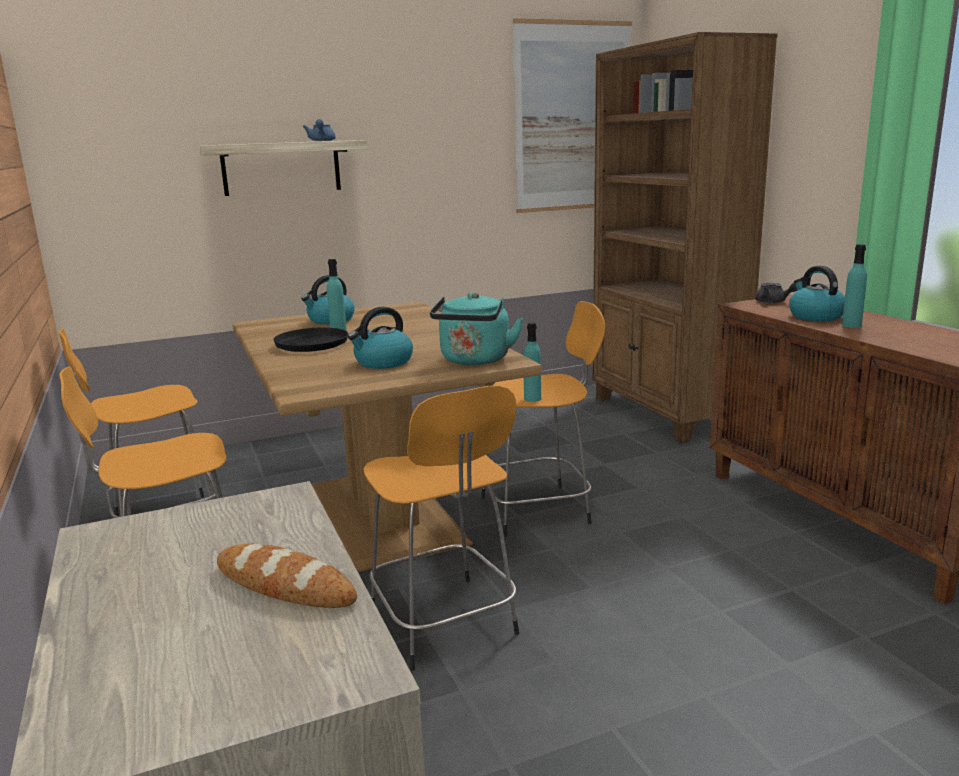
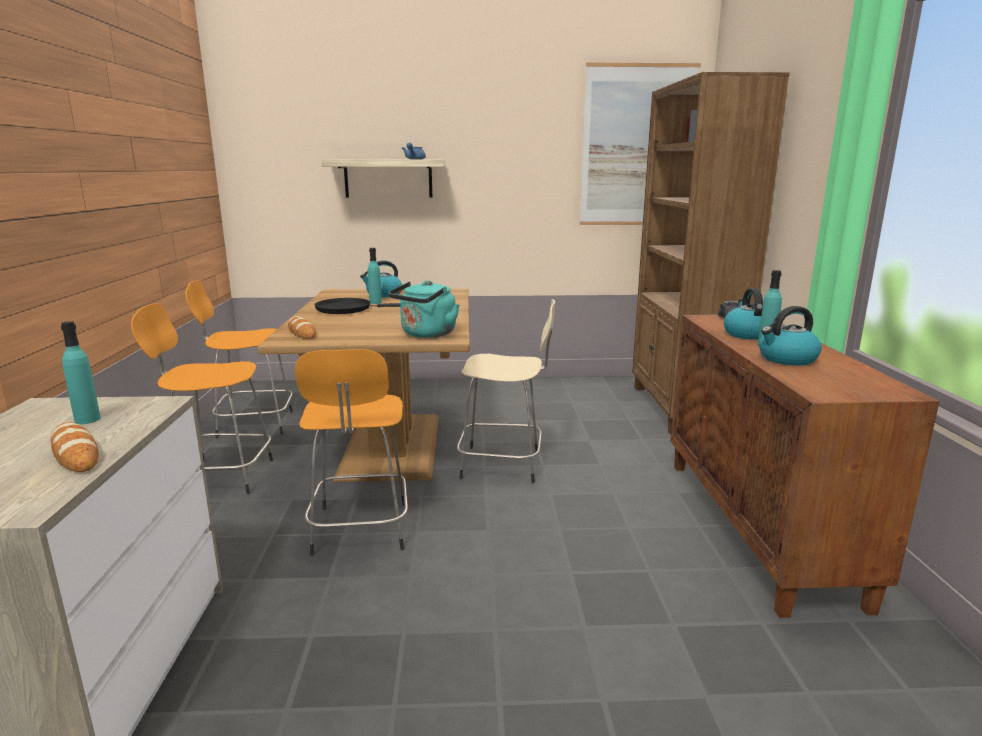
camera: 20 degrees right, 0 degrees up
(310, 379) = (301, 332): none -> bread
(383, 362) = (365, 327): kettle -> kettle (786, 359)
(532, 399) = (488, 372): turquoise bottle -> turquoise bottle (87, 420)
(538, 509) = (504, 464): orange stool -> beige stool

